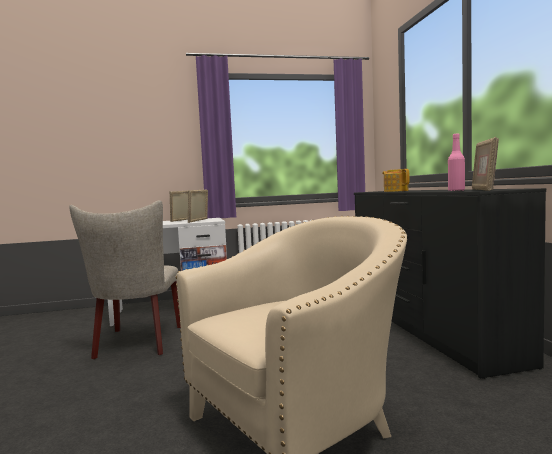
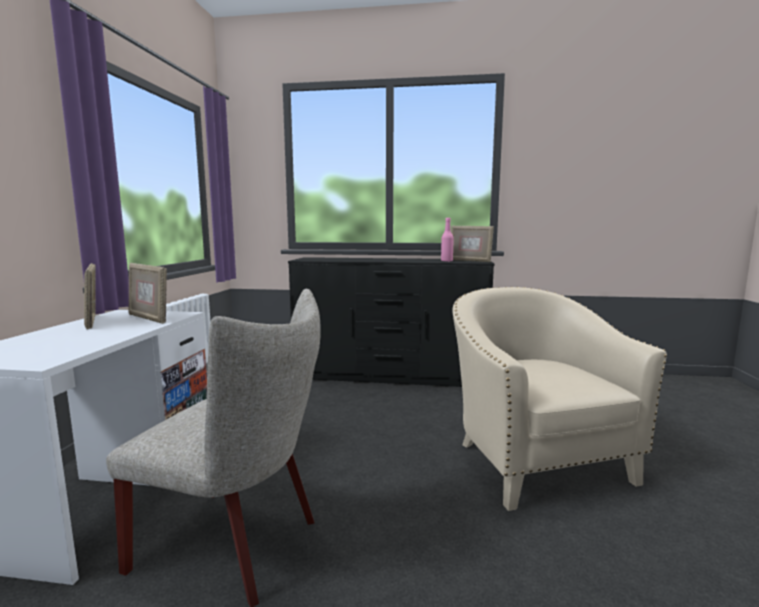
camera: 70 degrees left, 5 degrees up
(395, 191) = (355, 260): teapot -> none

